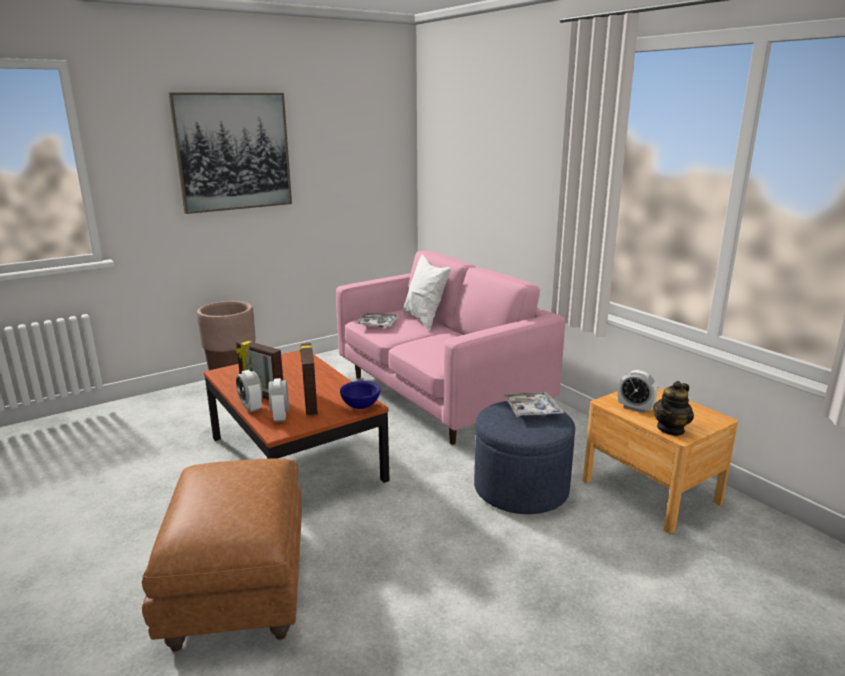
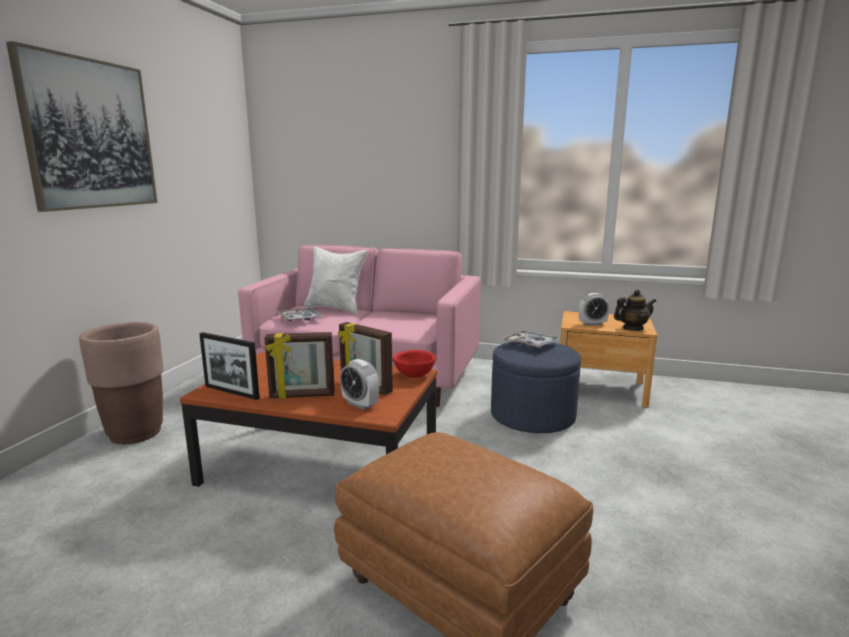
camera: 40 degrees left, 5 degrees down
(233, 377) = (231, 392): none -> picture frame
(251, 407) = (312, 407): alarm clock -> none
(360, 406) = (414, 376): blue bowl -> red bowl
(671, 429) = (632, 329): teapot -> teapot turned 105 degrees counterclockwise

